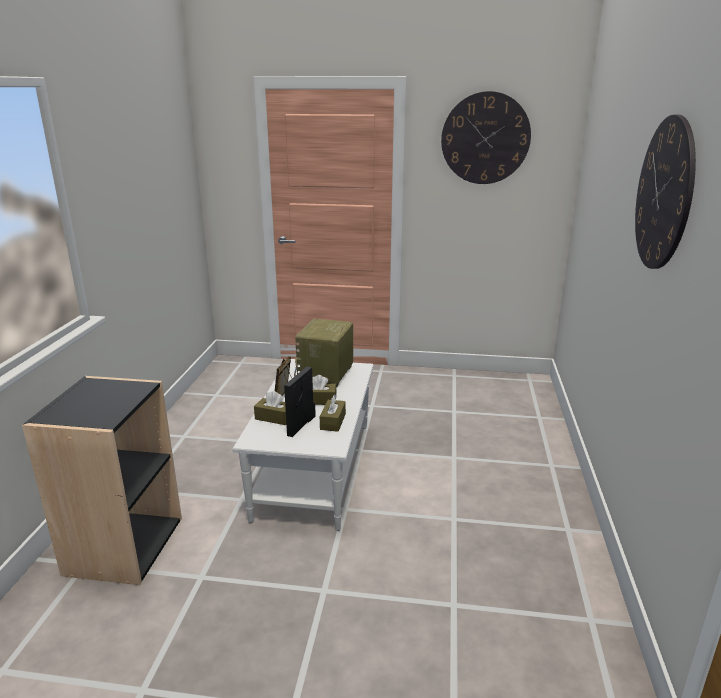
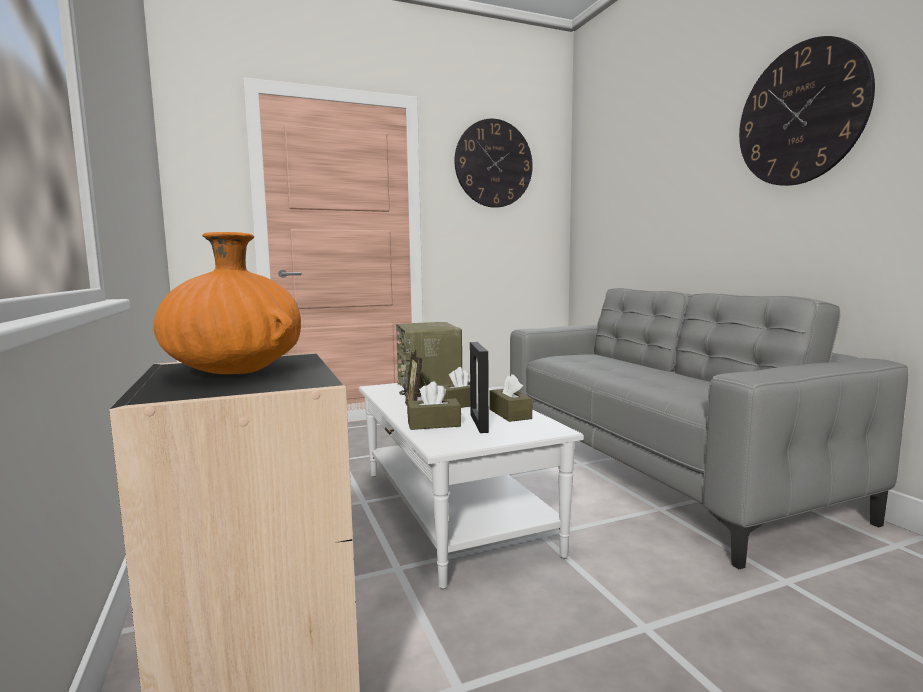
camera: 30 degrees left, 15 degrees down
(99, 397) = (235, 370): none -> orange vase
(508, 483) = (658, 469): none -> grey sofa

